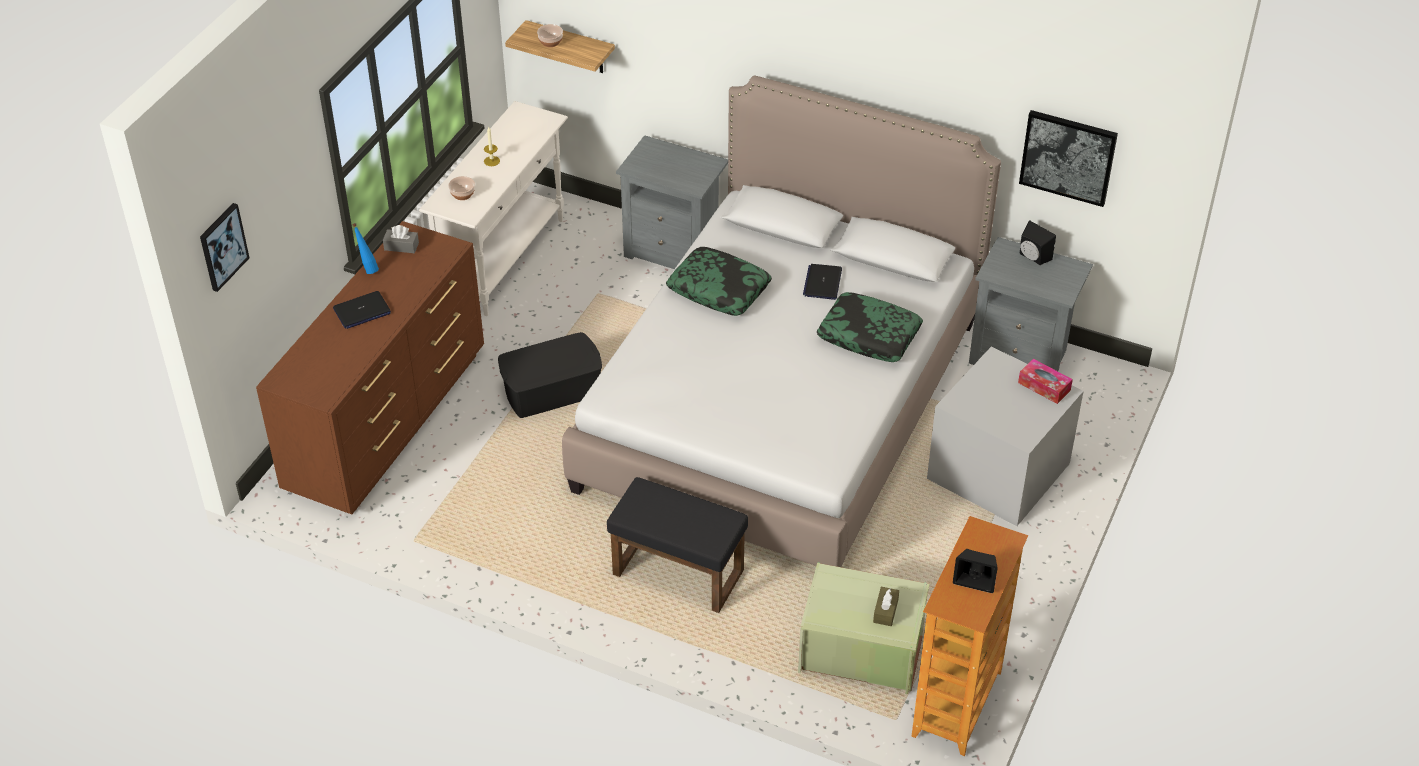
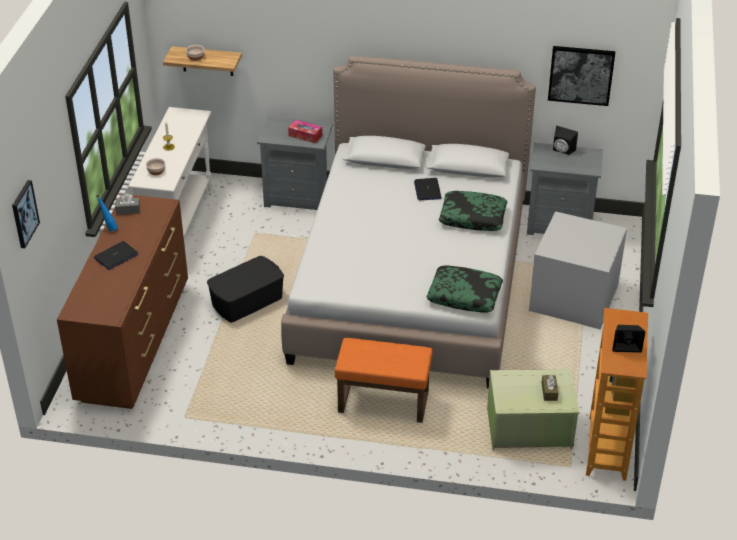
camera: 15 degrees left, 5 degrees down
(680, 572) = (384, 401): black ottoman -> orange ottoman
(719, 289) = (358, 205): pillow -> pillow (464, 295)
(1044, 386) = (600, 229): tissue box -> tissue box (305, 135)

